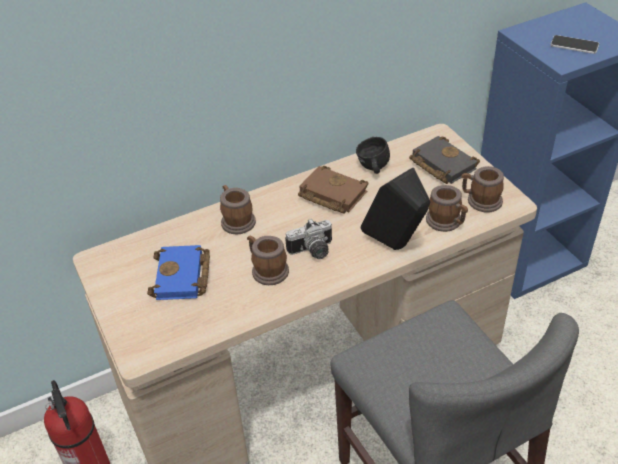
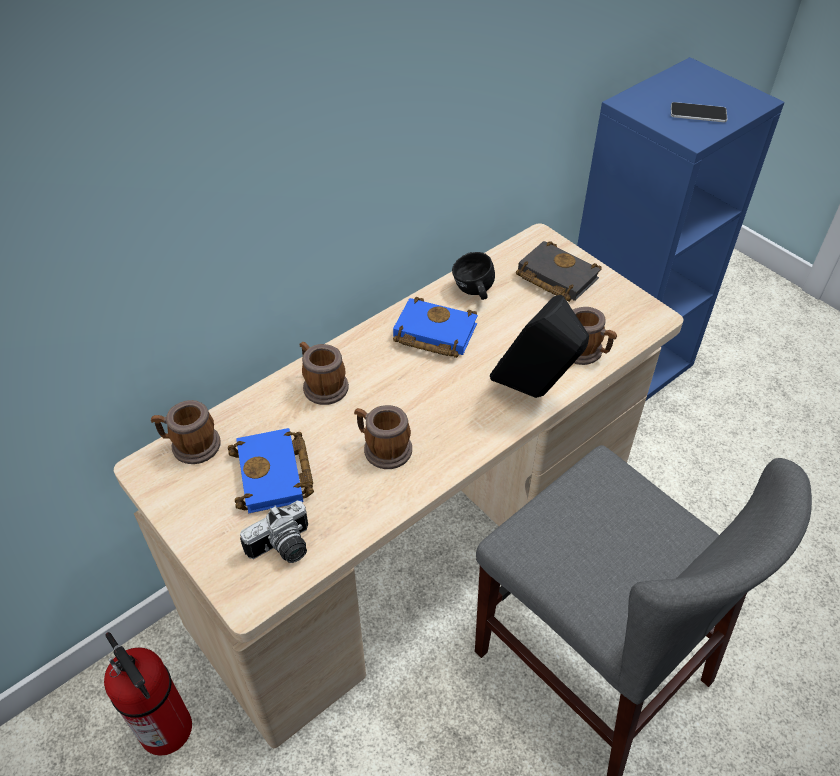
camera: 15 degrees left, 5 degrees up
(313, 252) = (433, 414): camera -> camera (283, 549)
(330, 194) = (432, 334): brown book -> blue book
(480, 201) = (616, 318): mug -> mug (190, 445)

